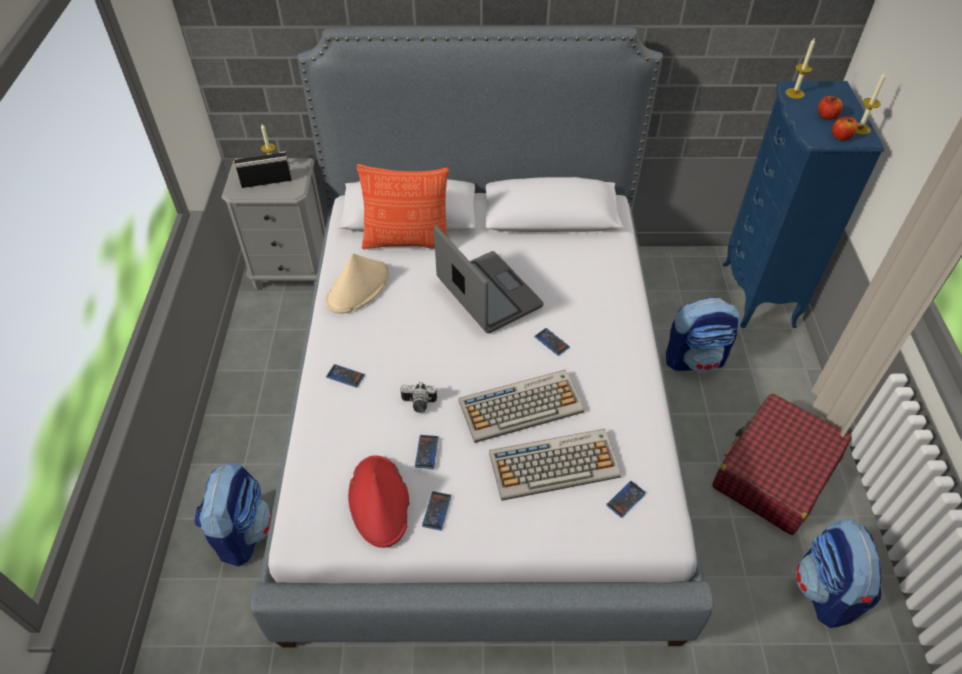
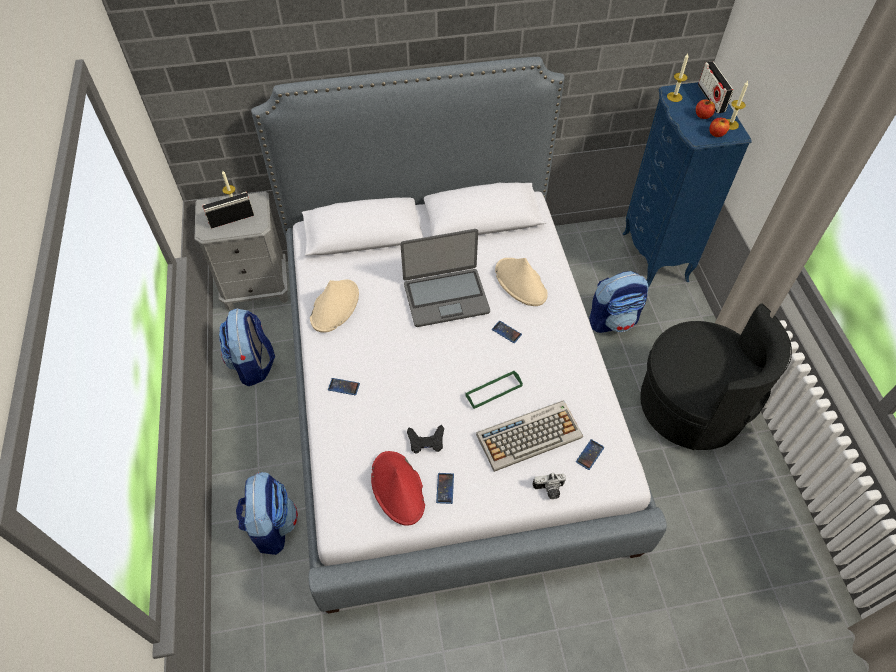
camera: 10 degrees left, 5 degrees up
(407, 241) = (367, 258): orange pillow -> none
(418, 404) = (410, 402): camera -> camera (549, 490)
(426, 452) = (426, 441): phone -> black game controller
(488, 294) = (446, 297): laptop -> laptop turned 120 degrees clockwise
(521, 406) = (493, 390): keyboard -> green tray
(580, 290) = (521, 283): none -> beige hat
(774, 472) = (689, 406): red suitcase -> black armchair
(826, 591) = (741, 495): backpack -> backpack (253, 364)
(840, 99) = (711, 98): none -> radio

